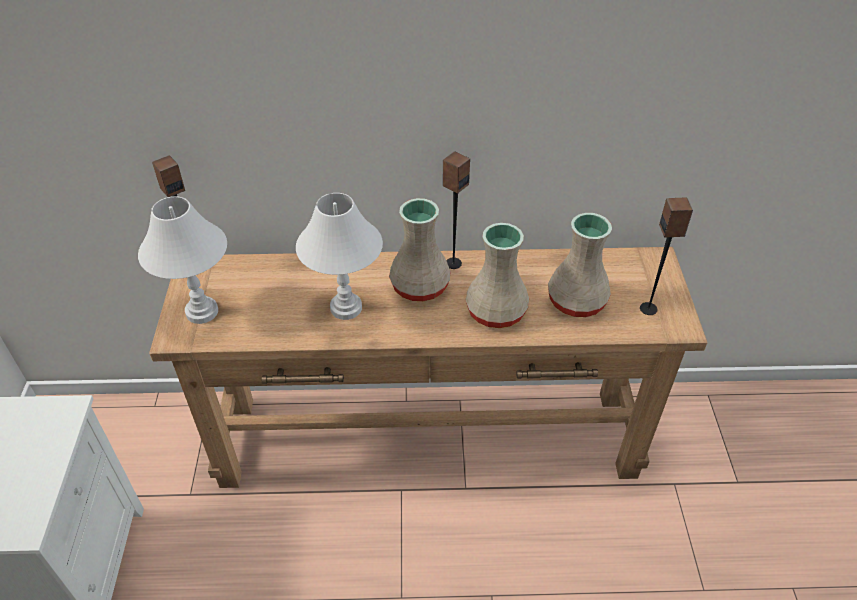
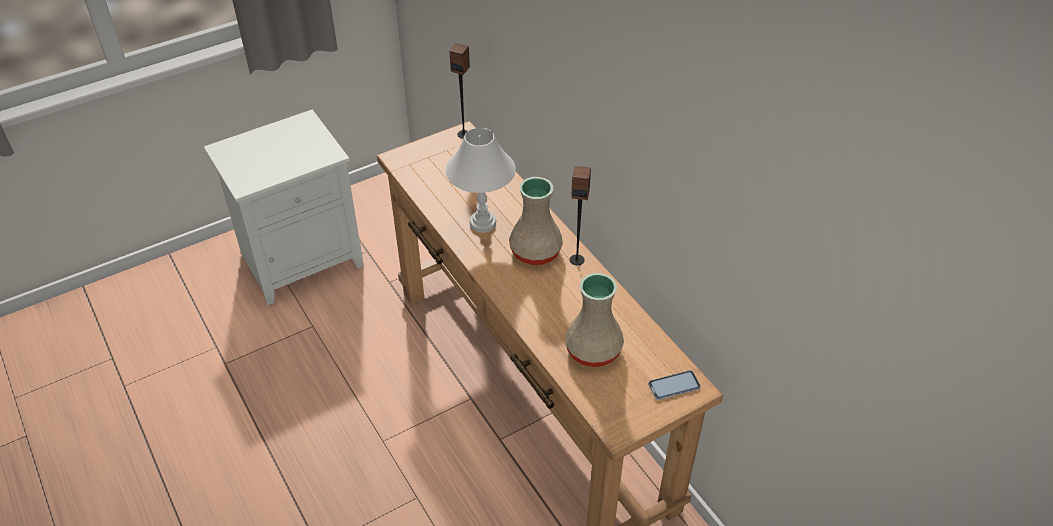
camera: 60 degrees right, 0 degrees up
(201, 311) = (426, 158): white table lamp -> none
(497, 312) = (542, 306): beige vase -> none
(648, 269) = (674, 386): none -> phone
(648, 309) = (622, 401): speaker -> none

